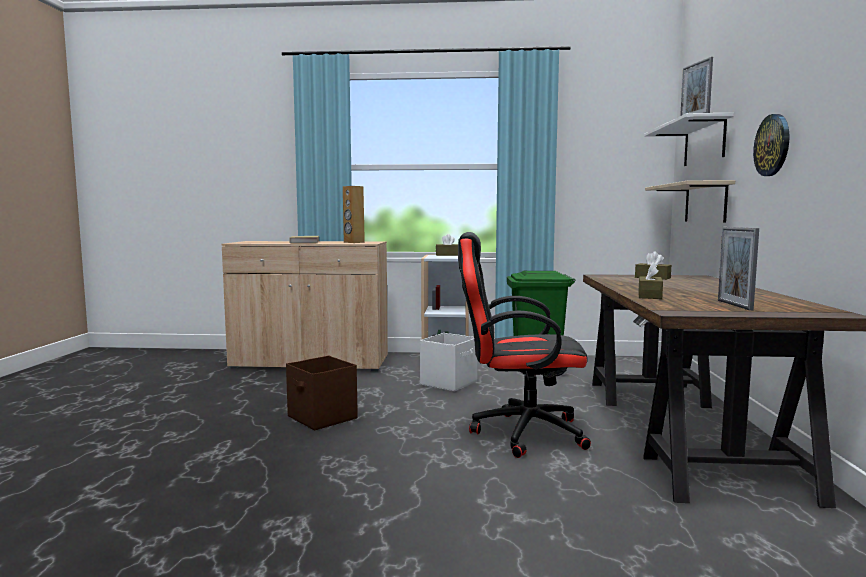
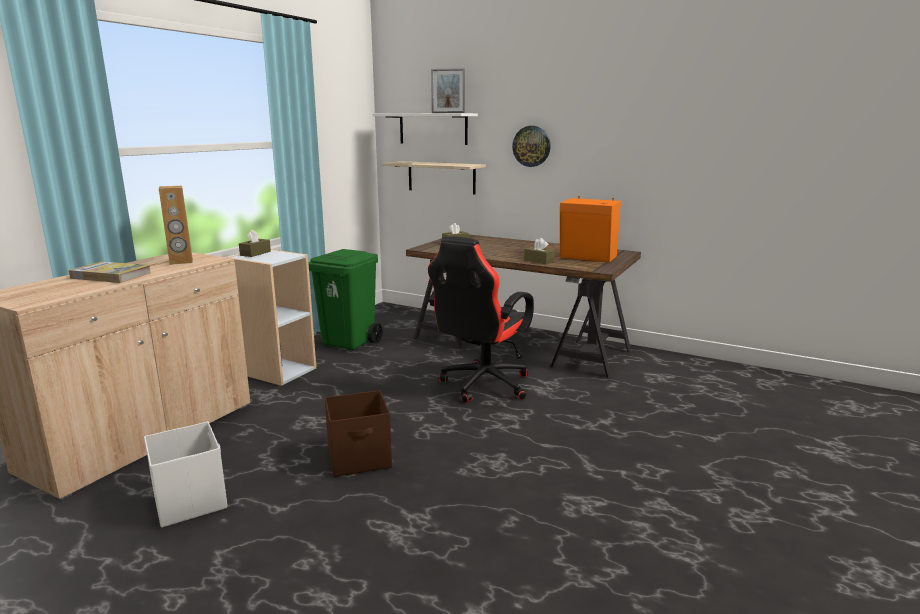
camera: 65 degrees left, 10 degrees up
(449, 383) = (337, 382): white storage box -> white storage box (190, 500)
(734, 305) = (588, 257): picture frame -> orange speaker

